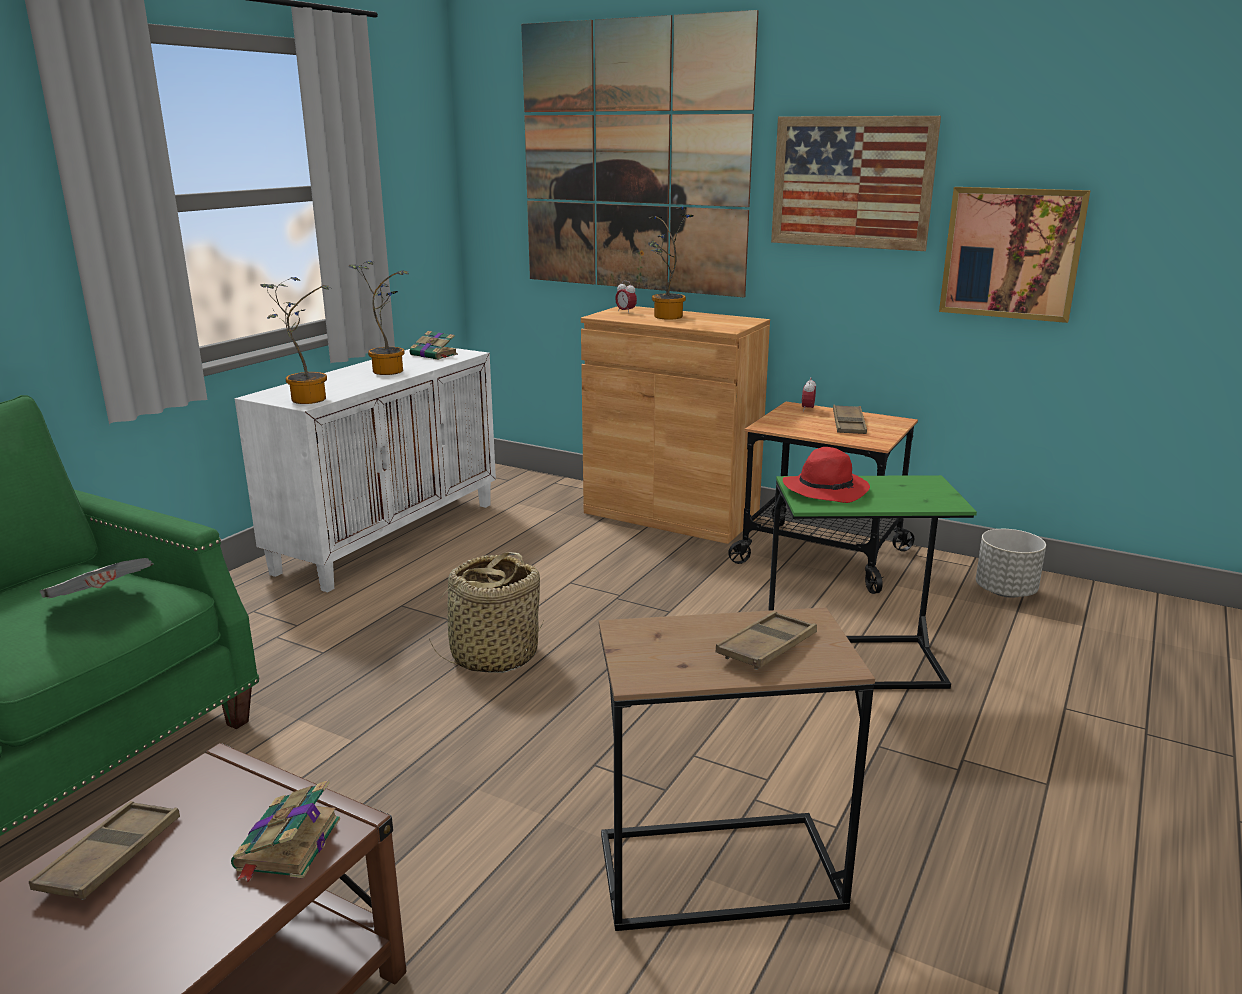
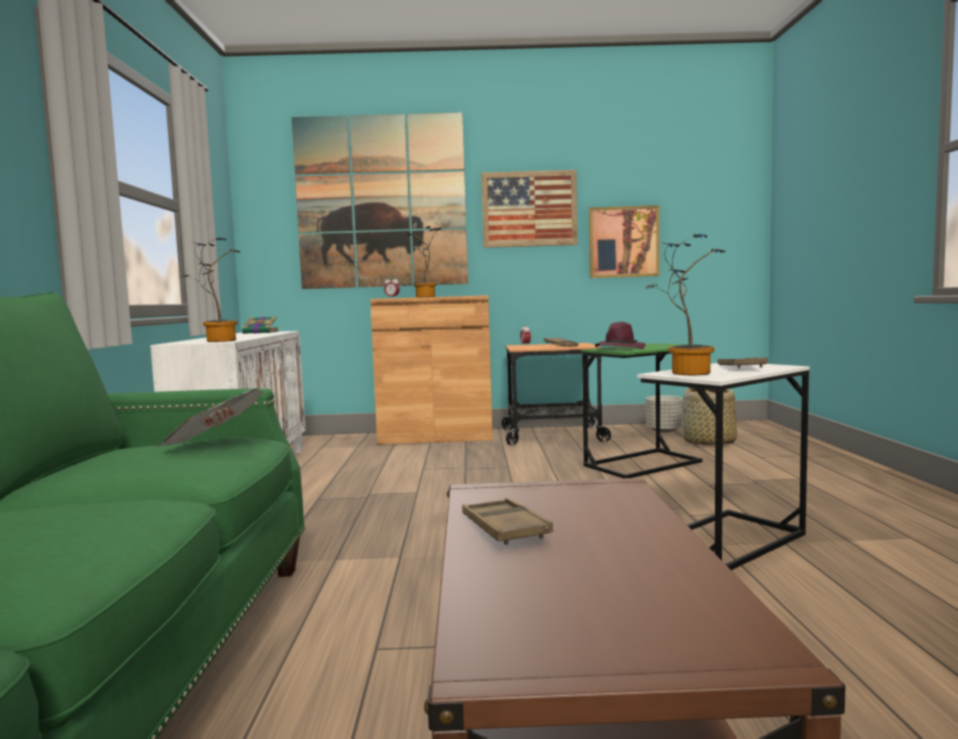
camera: 30 degrees left, 15 degrees down
(287, 846) = (613, 497): book -> none
(388, 370) = (245, 335): potted plant -> potted plant (685, 372)
(493, 655) = (430, 503): basket -> basket (708, 442)
(718, 871) = (724, 541): brown side table -> white side table
(826, 489) = (619, 348): red hat -> purple hat

